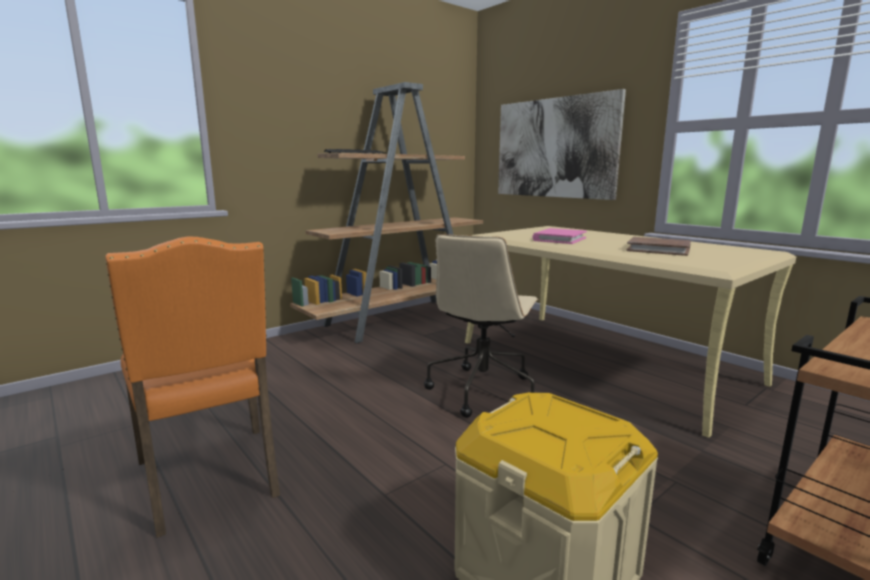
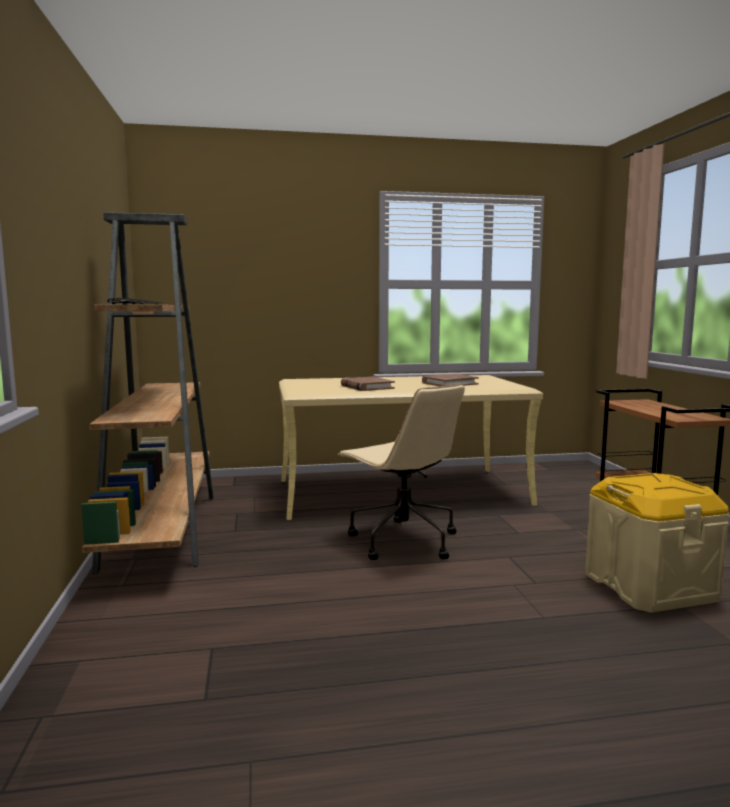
camera: 60 degrees left, 5 degrees down
(211, 478) = (460, 703): orange chair -> none
(555, 148) = (264, 297): picture -> none
(559, 239) = (367, 387): pink book -> brown book

